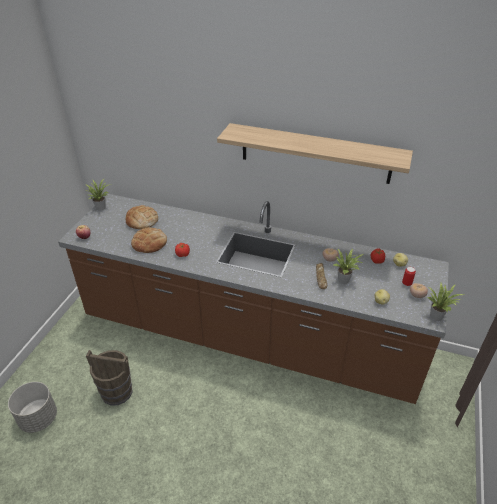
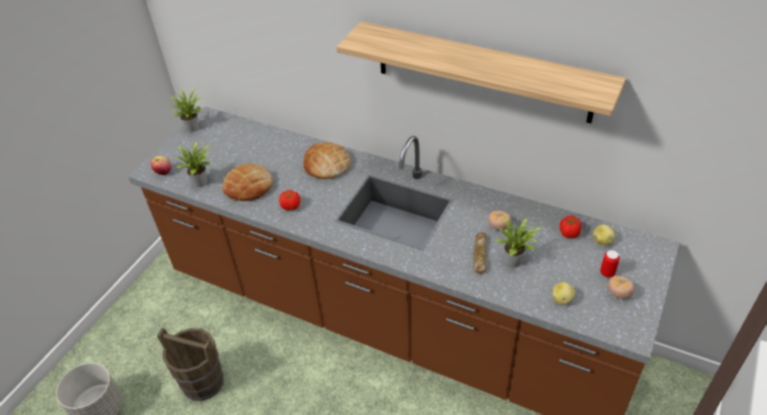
camera: 10 degrees right, 5 degrees up
(142, 220) = (244, 150): bread -> bread (326, 165)
(437, 316) = (643, 329): potted plant -> potted plant (202, 181)

